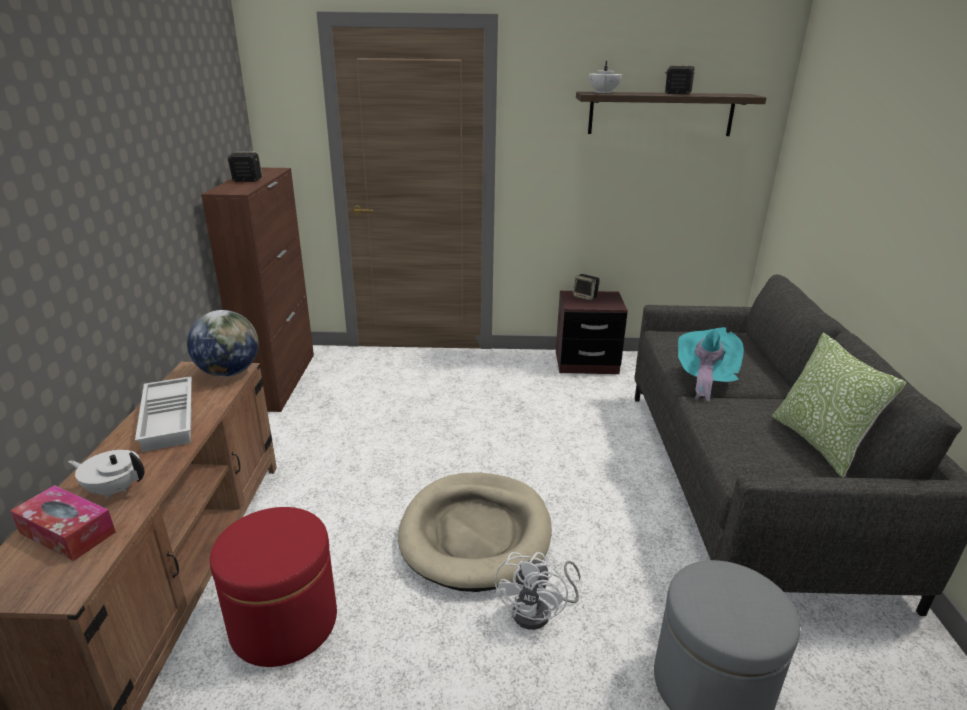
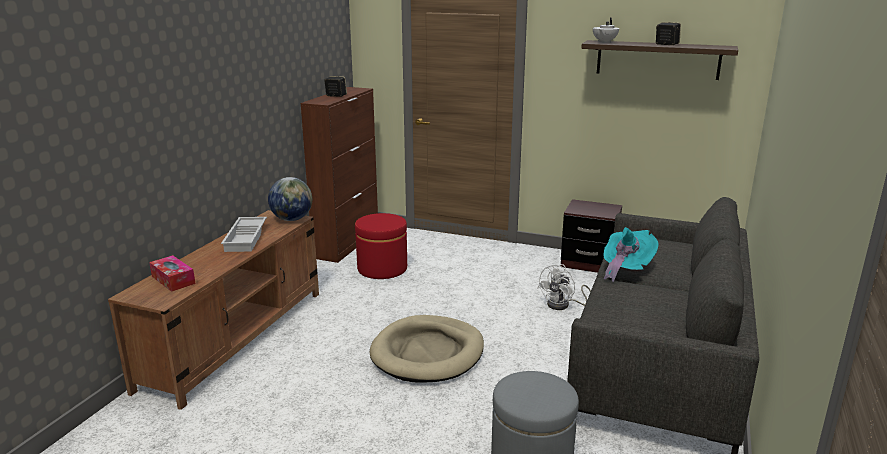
camera: 20 degrees right, 5 degrees down
(114, 489) = (203, 266): white teapot -> none
(284, 623) = (284, 373): red ottoman -> red ottoman (382, 269)
(539, 611) = (442, 401): white fan -> white fan (563, 305)
(585, 297) = (589, 206): speaker -> none
(818, 443) = (672, 317): pillow -> none

